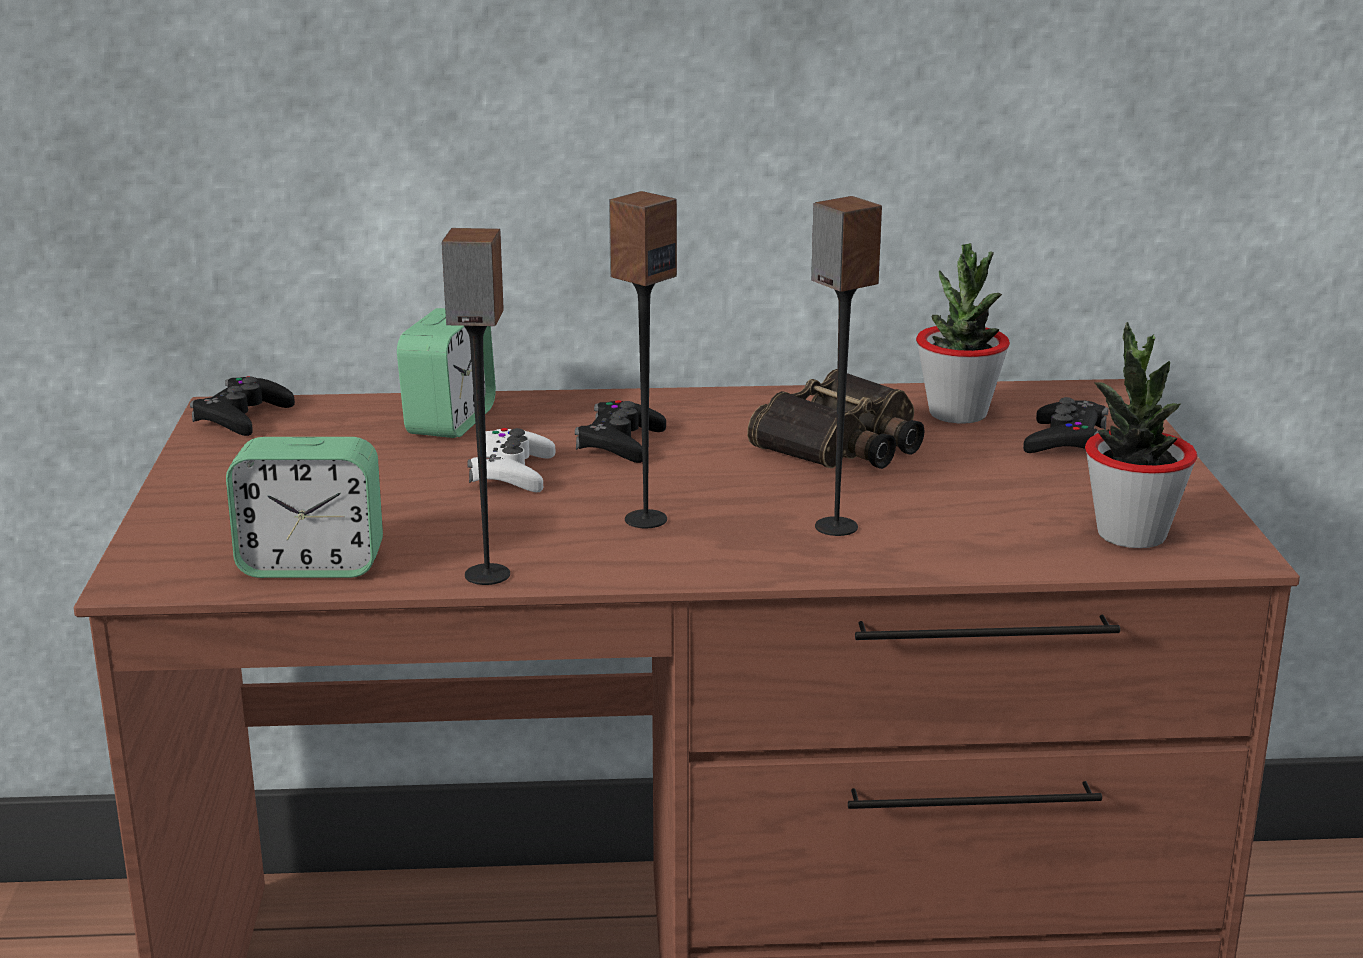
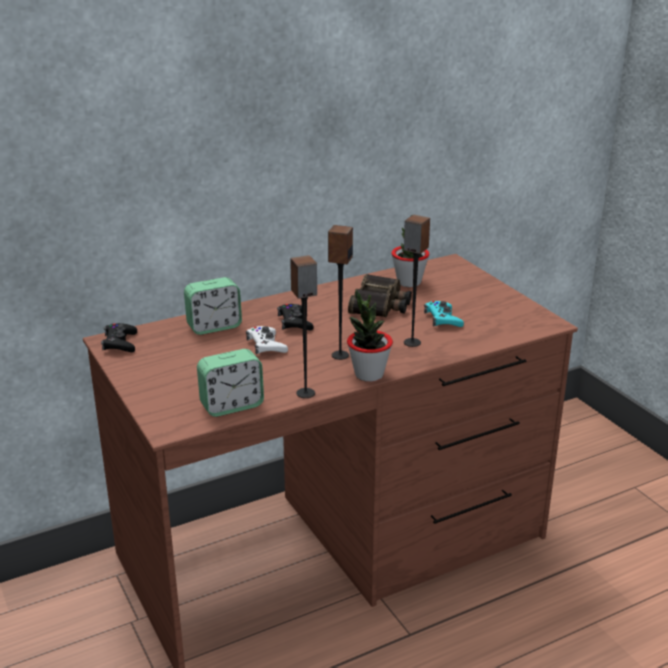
camera: 25 degrees left, 5 degrees up
(450, 421) = (214, 326): alarm clock -> alarm clock turned 75 degrees clockwise
(960, 496) = (442, 319): none -> turquoise game controller
(1065, 440) = (457, 286): black game controller -> none
(1131, 534) = (513, 323): potted plant -> potted plant (368, 374)

